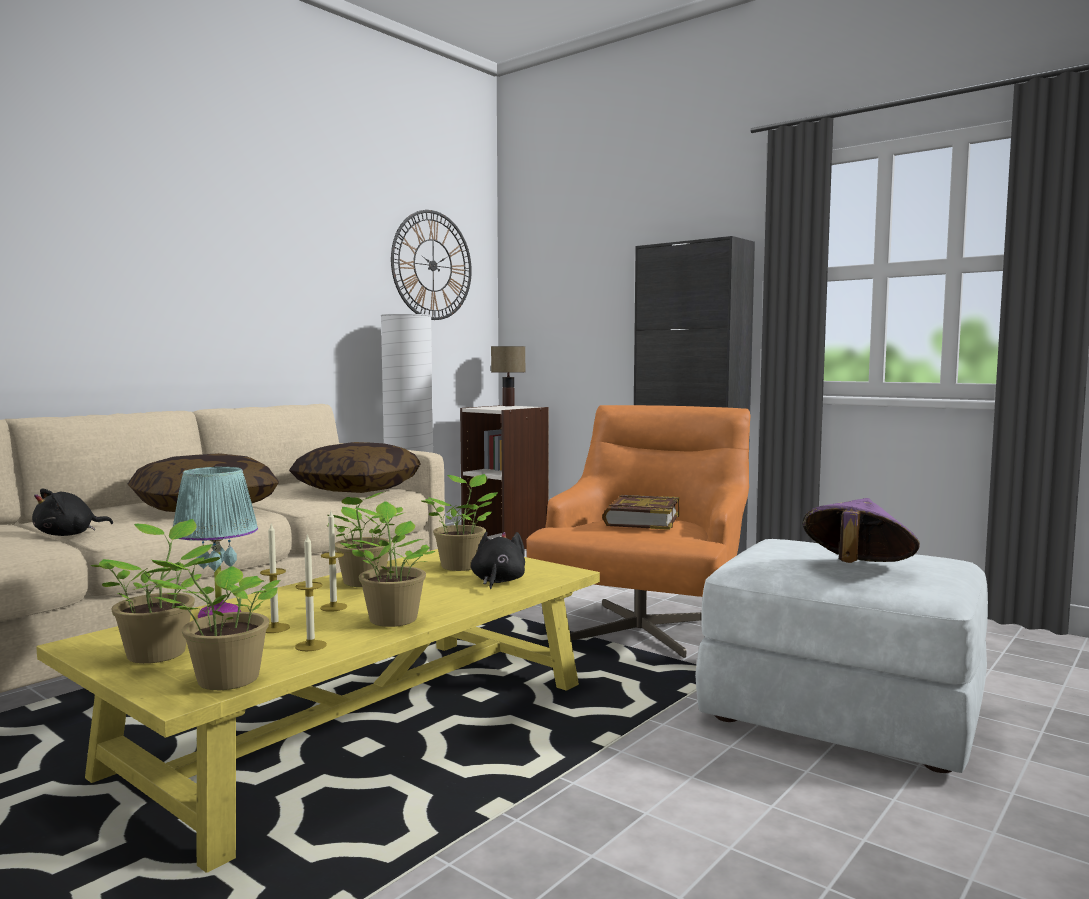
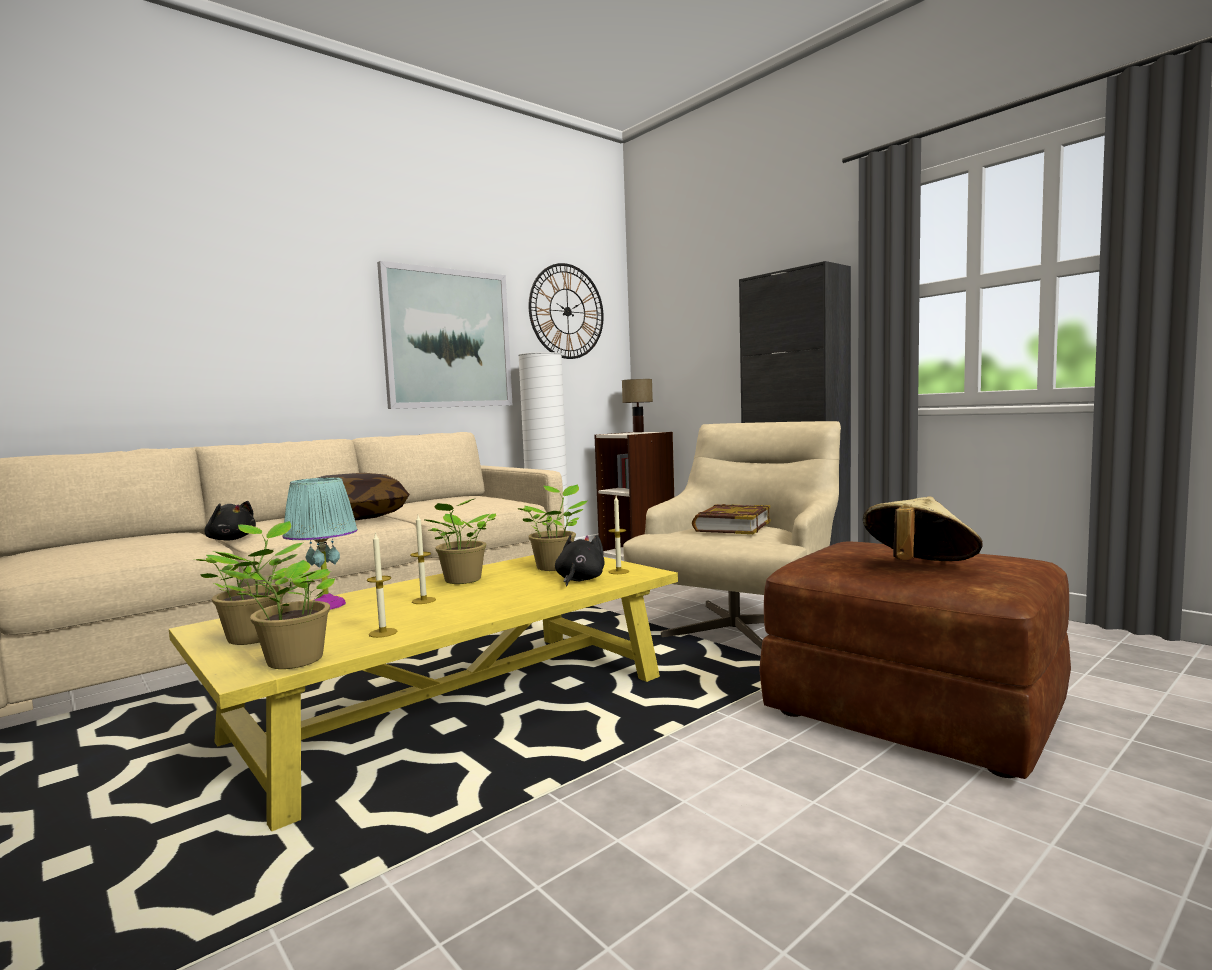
camera: 10 degrees right, 0 degrees up
(69, 534) = (231, 539): black plush toy -> black plush toy turned 105 degrees counterclockwise
(275, 628) = (363, 617): candle -> candle (618, 571)
(300, 293) = (448, 339): none -> picture
(358, 489) = (487, 502): pillow -> none
(392, 618) = (467, 611): potted plant -> none
(646, 623) = (742, 622): orange armchair -> beige armchair
(839, 712) = (910, 711): white ottoman -> brown ottoman
(856, 569) = (918, 568): purple hat -> beige hat

